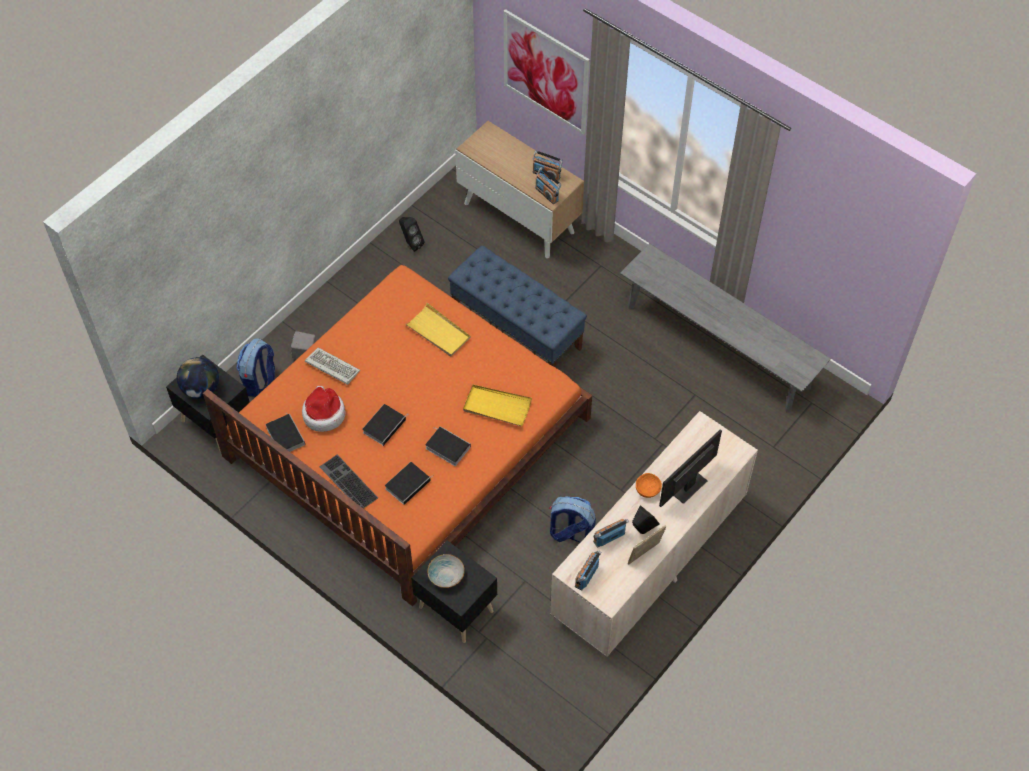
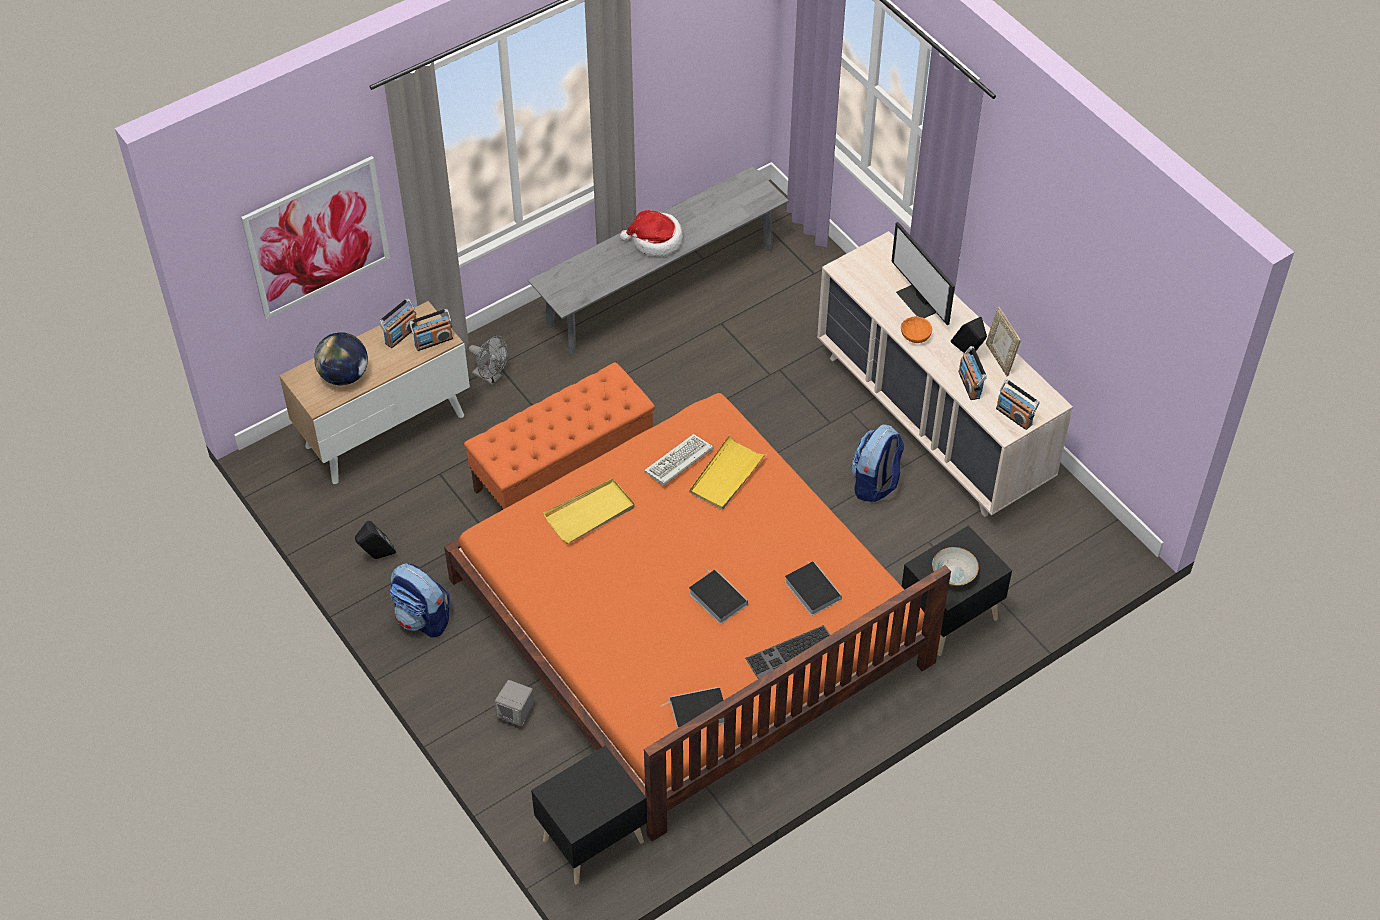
camera: 75 degrees left, 5 degrees down
(201, 389) = (590, 799): globe -> globe (344, 375)
(260, 381) = (542, 775): backpack -> backpack (423, 618)
(323, 413) = (677, 662): hat -> hat (655, 241)
(331, 367) = (605, 641): keyboard -> keyboard (678, 463)
(446, 447) = (769, 539): book -> none
(516, 329) = (563, 472): blue bench -> orange bench
(588, 264) = (491, 377): none -> grey fan

